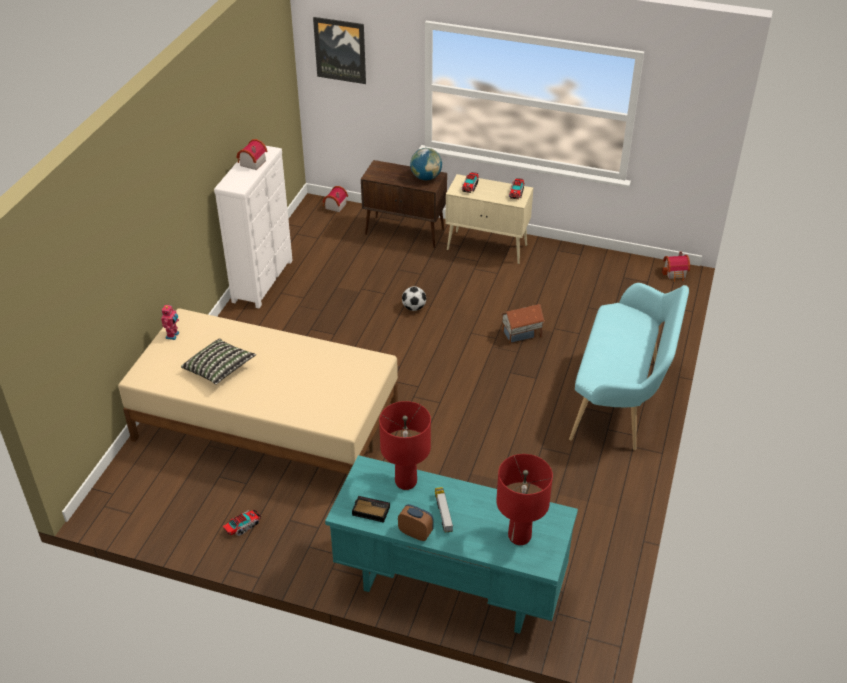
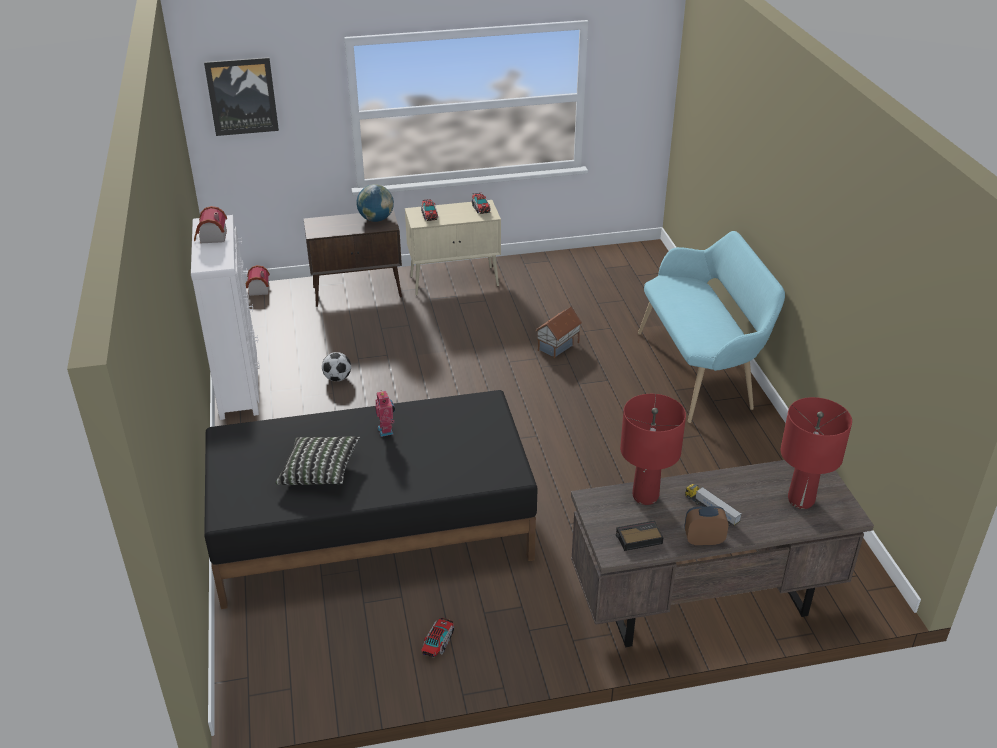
camera: 30 degrees left, 5 degrees down
(173, 335) = (229, 457): toy robot -> toy robot (386, 430)
(266, 424) = (371, 527): beige bed -> black bed
(414, 308) = (430, 358): football -> football (337, 378)
(448, 586) = (703, 603): turquoise desk -> brown desk
(675, 273) = (647, 251): toy house -> none

